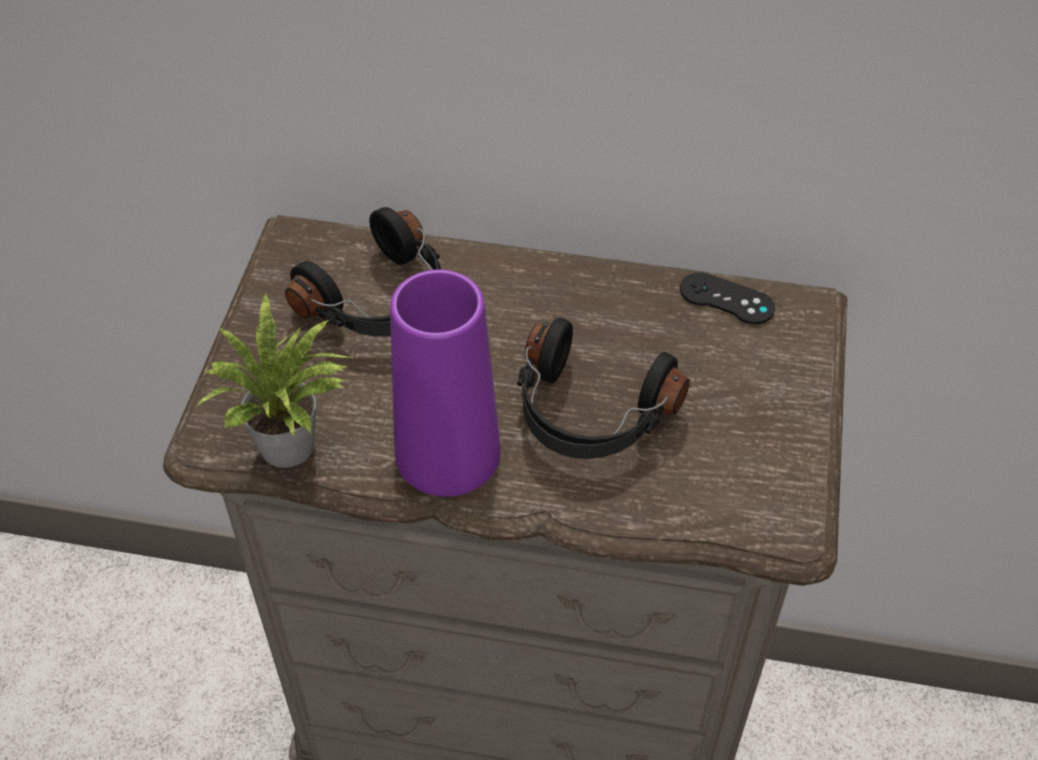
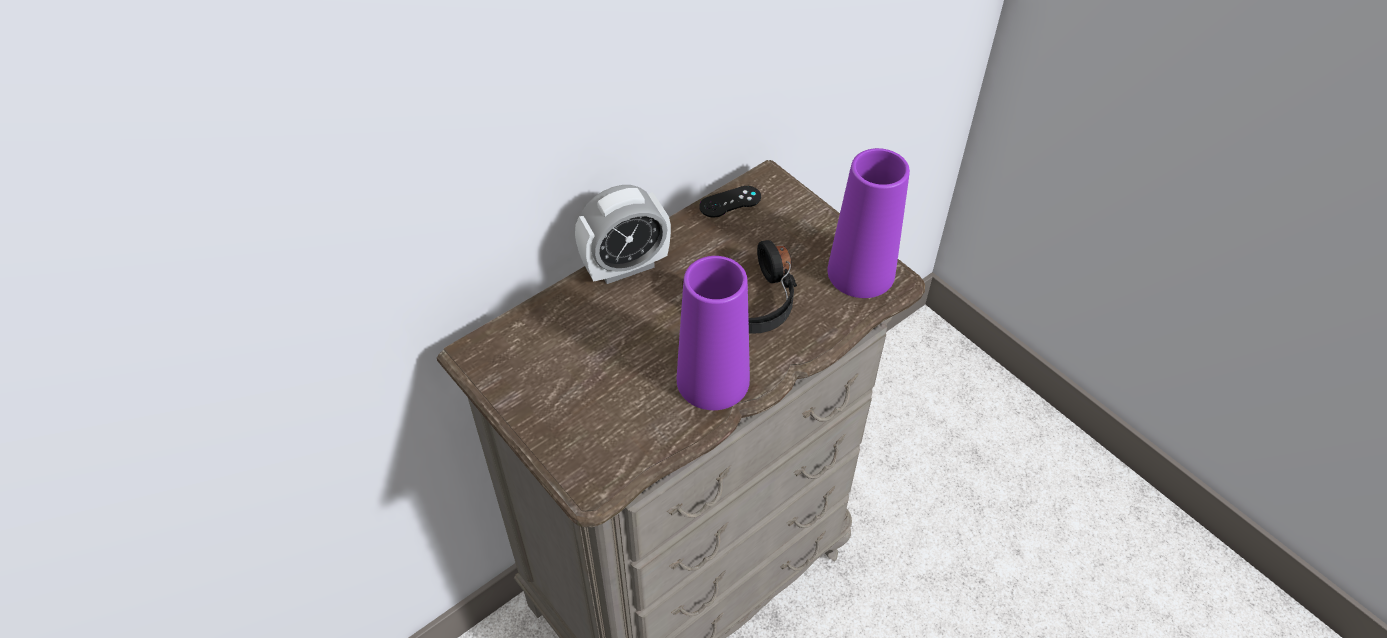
camera: 50 degrees left, 0 degrees up
(293, 449) = (639, 448): potted plant -> none
(381, 301) = (572, 341): black headphones -> none
(528, 275) = (625, 266): none -> alarm clock
(762, 491) = (861, 272): none -> purple vase

